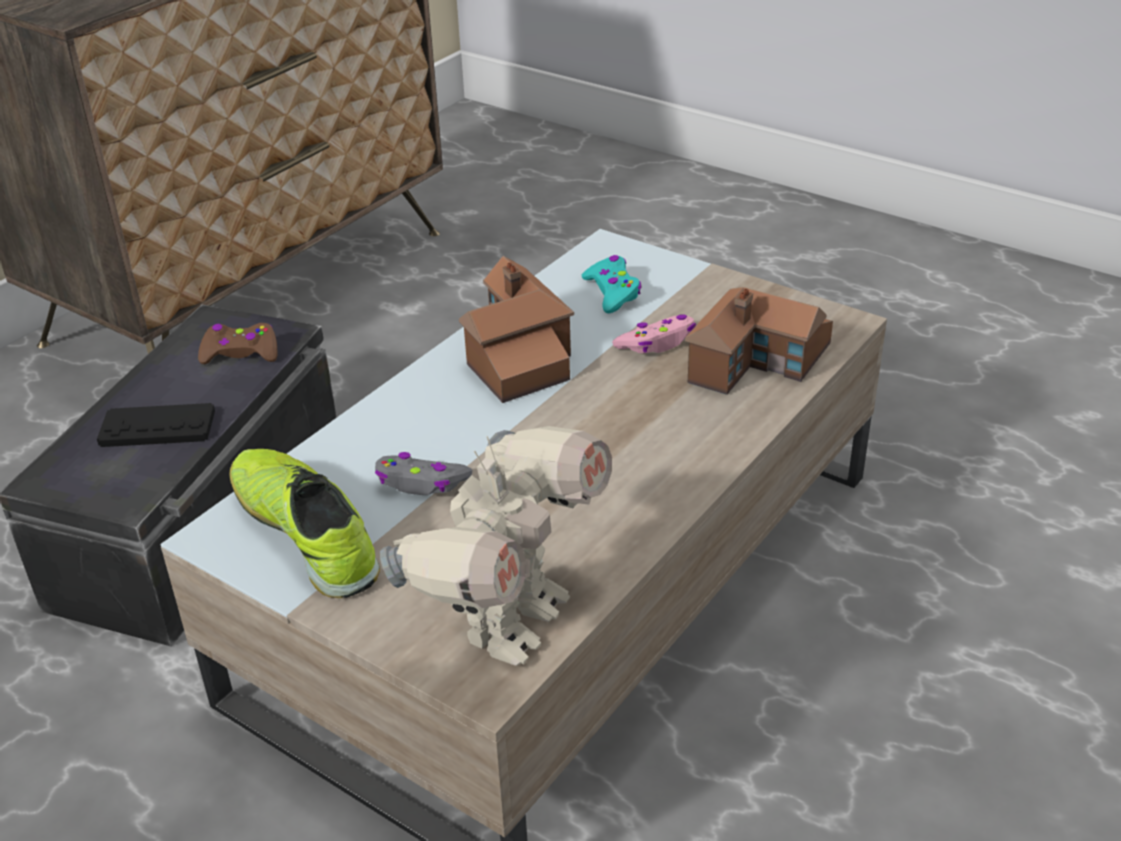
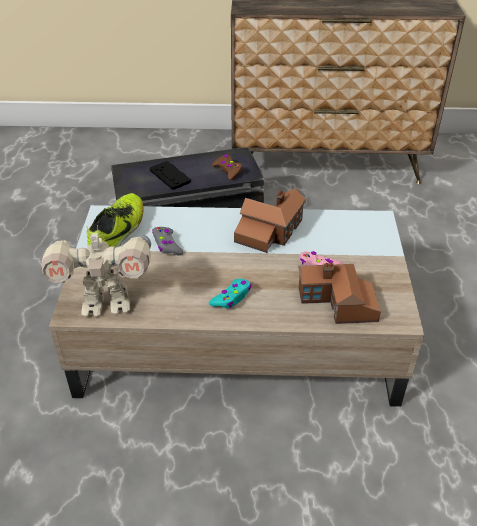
camera: 55 degrees right, 5 degrees up
(612, 292) = (344, 236): turquoise game controller -> turquoise game controller (231, 297)

